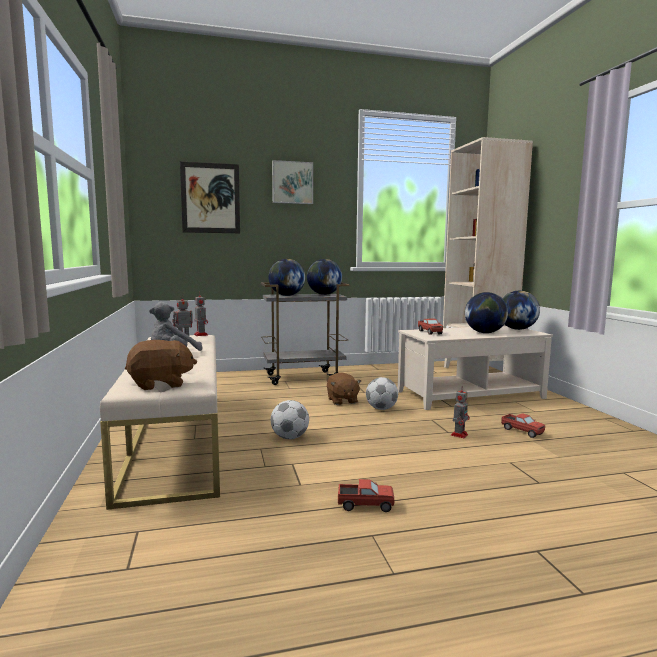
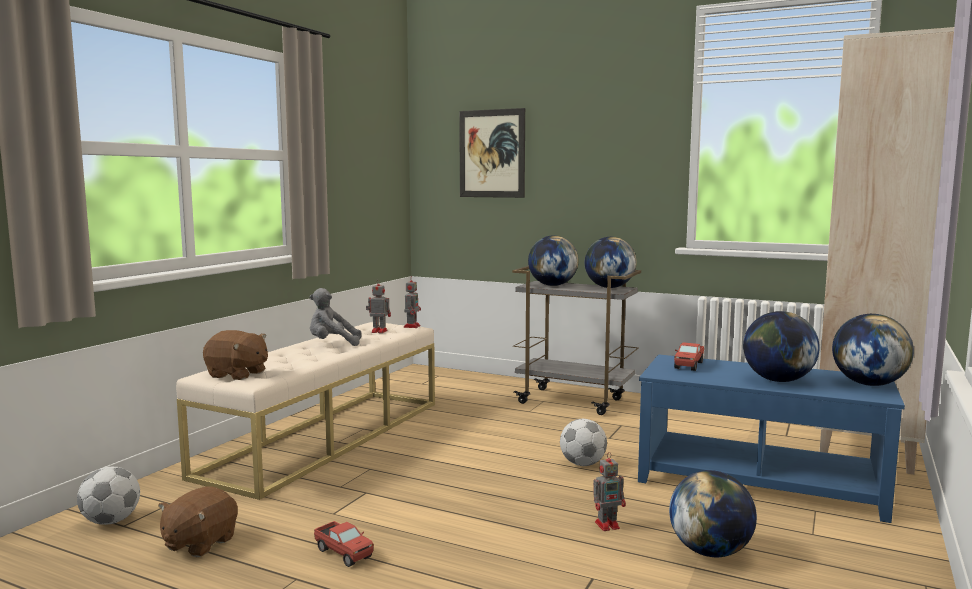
camera: 40 degrees right, 0 degrees up
(290, 437) = (416, 466): football -> football (111, 521)
(292, 183) = (593, 126): picture -> none
(342, 401) = (557, 441): brown plush toy -> brown plush toy (199, 543)
(470, 395) = (760, 481): beige coffee table -> blue coffee table
(522, 431) = (710, 551): toy truck -> globe

